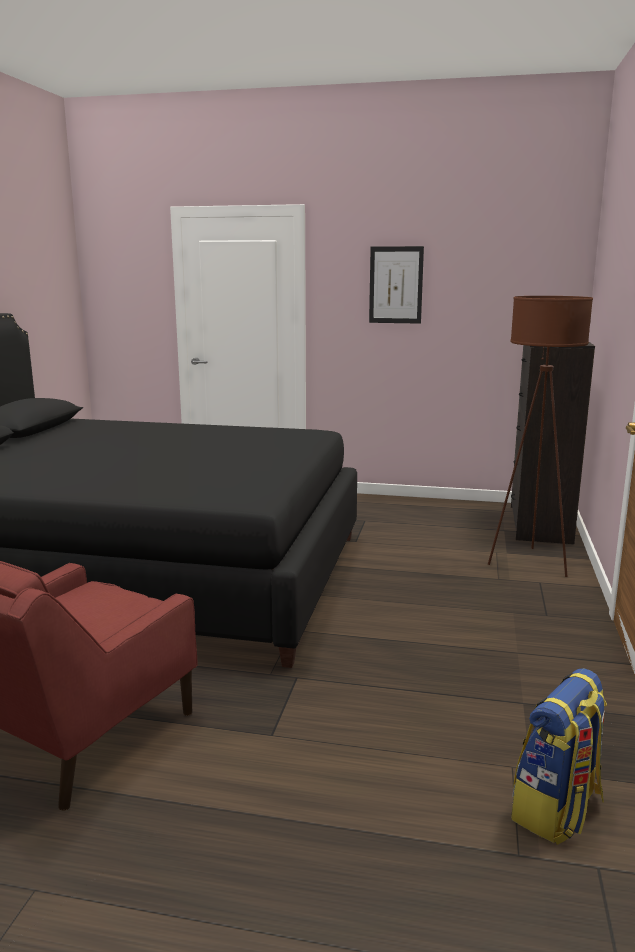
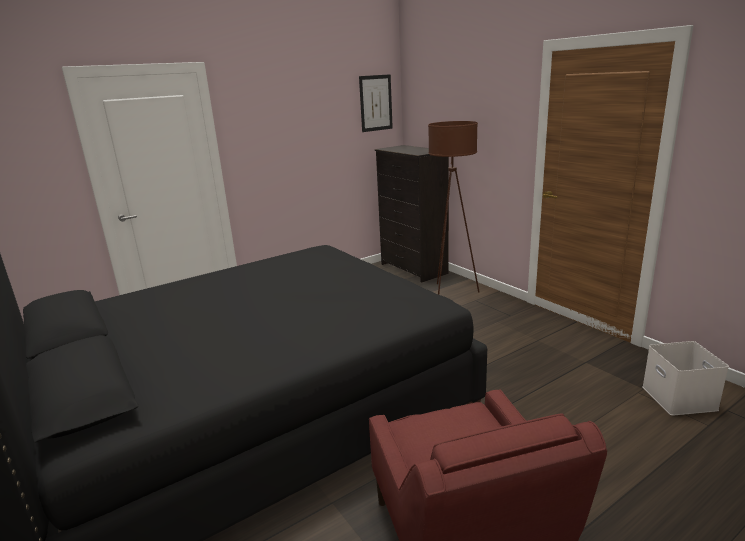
camera: 45 degrees left, 5 degrees up
(396, 285) = (287, 124): picture -> picture (376, 103)
(557, 810) = (680, 398): backpack -> white storage box

